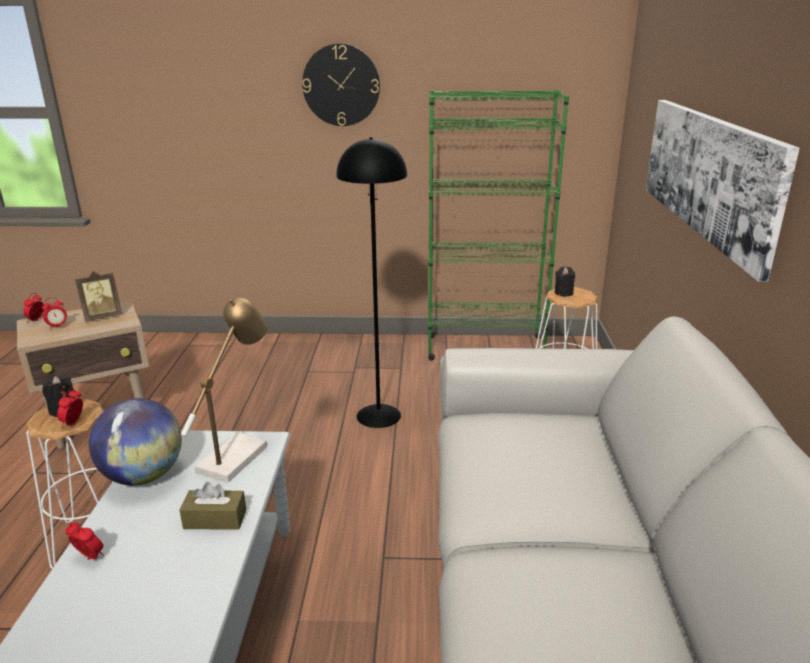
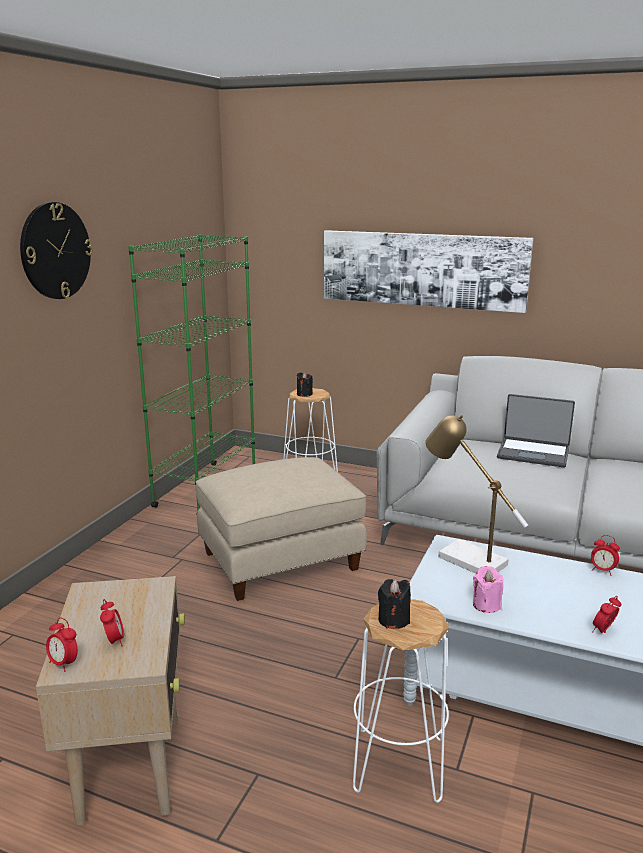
camera: 70 degrees left, 5 degrees down
(73, 424) = (429, 612): alarm clock -> alarm clock (602, 571)
(103, 317) = (116, 603): picture frame -> none
(143, 476) = (486, 605): globe -> pink candle
(215, 519) = (557, 573): brown tissue box -> none
(379, 415) = (280, 560): black floor lamp -> beige ottoman
(576, 476) = (533, 453): none -> laptop

